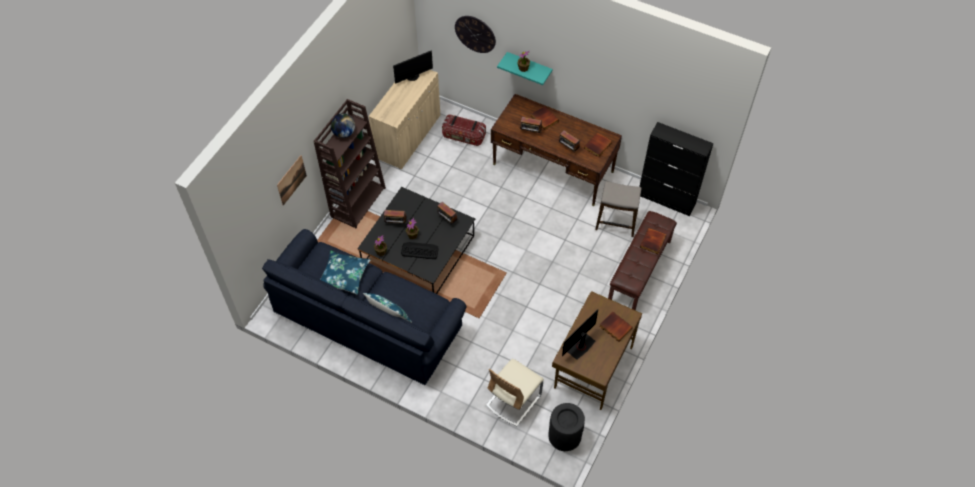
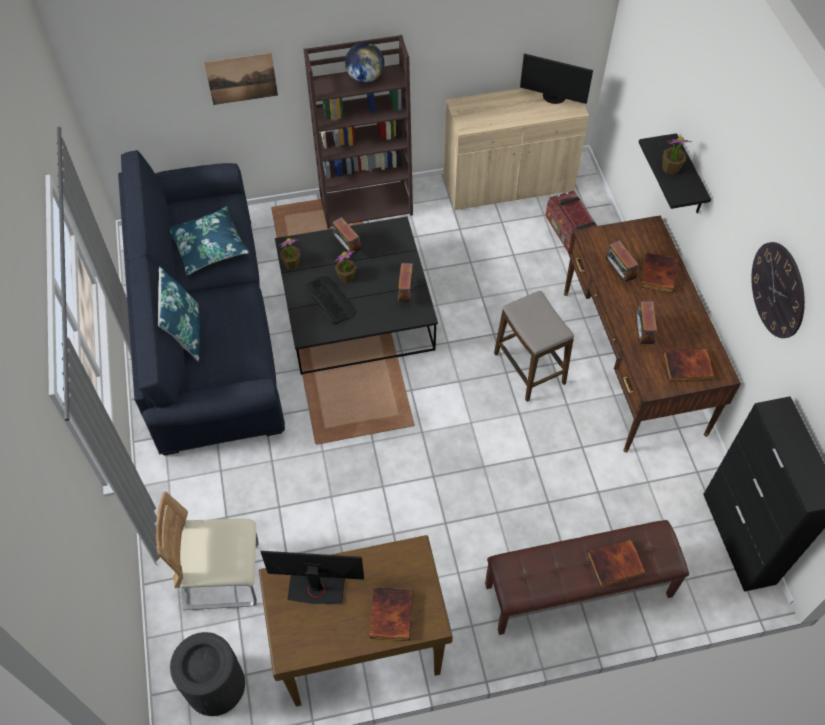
camera: 50 degrees right, 0 degrees up
(475, 34) = (657, 79): wall clock -> wall clock (778, 290)
(529, 66) = (689, 177): turquoise shelf -> black shelf
(616, 223) = (627, 500): stool -> stool (529, 369)

